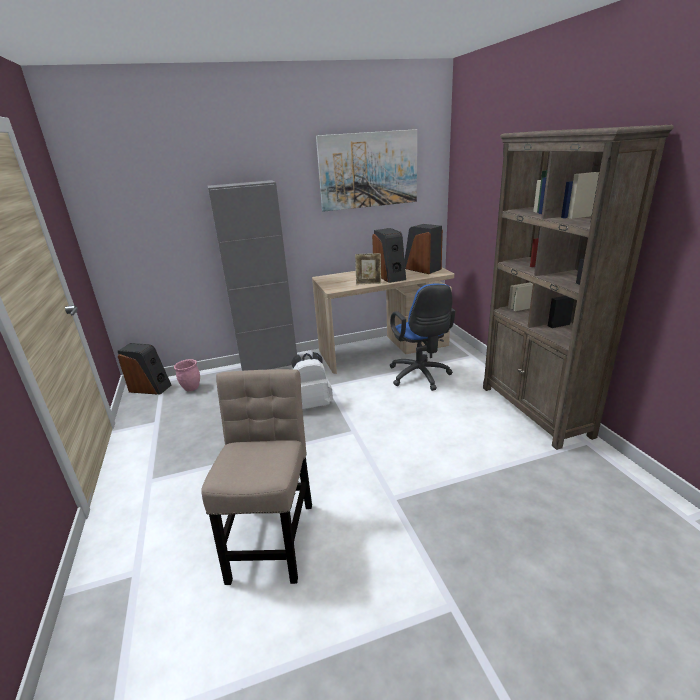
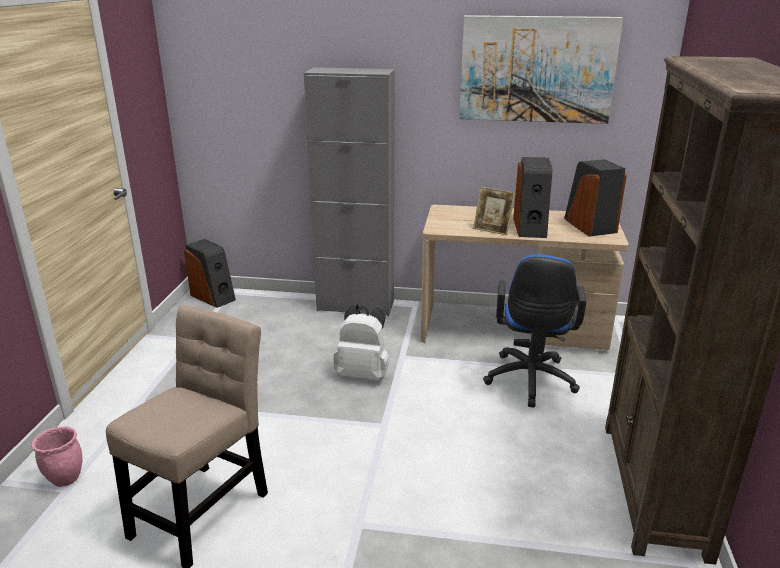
camera: 25 degrees right, 0 degrees up
(191, 388) = (252, 310): pink planter -> pink planter (66, 478)

